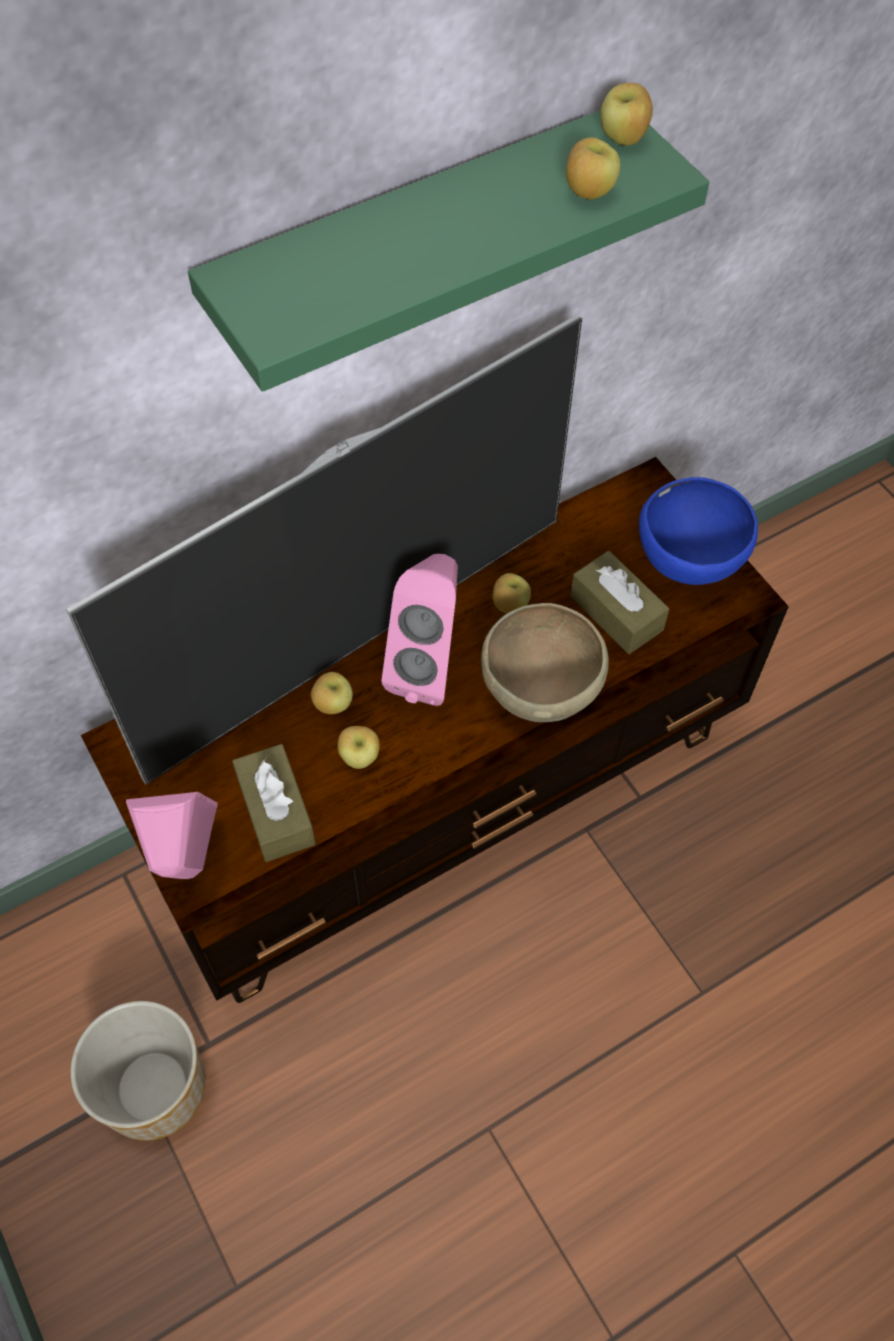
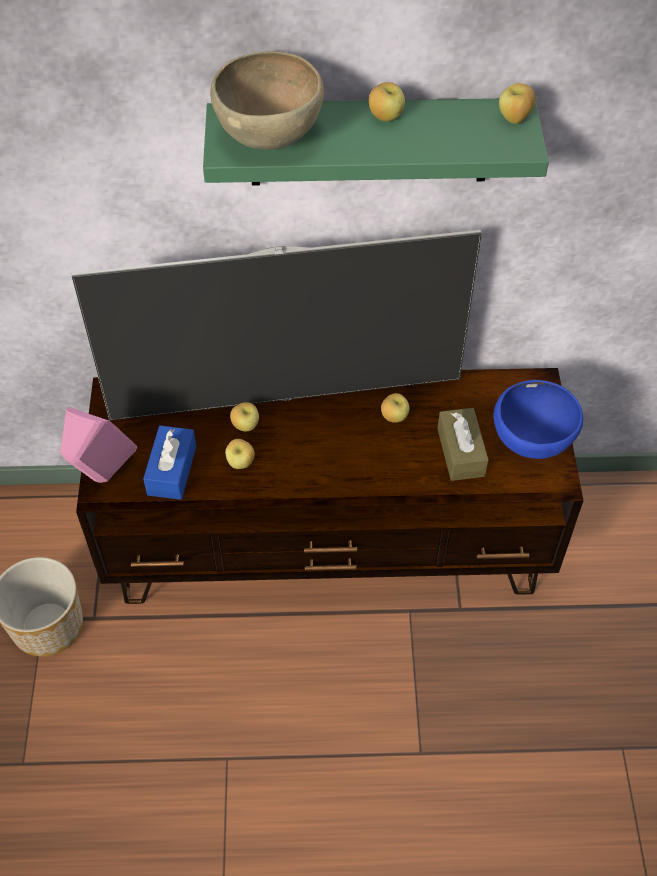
camera: 30 degrees right, 5 degrees down
(276, 811) = (172, 470): brown tissue box -> blue tissue box
(428, 667) = (317, 430): pink speaker -> none
(540, 692) = (377, 477): brown bowl -> brown bowl (270, 139)
(588, 193) = (466, 142): apple -> apple (386, 117)

